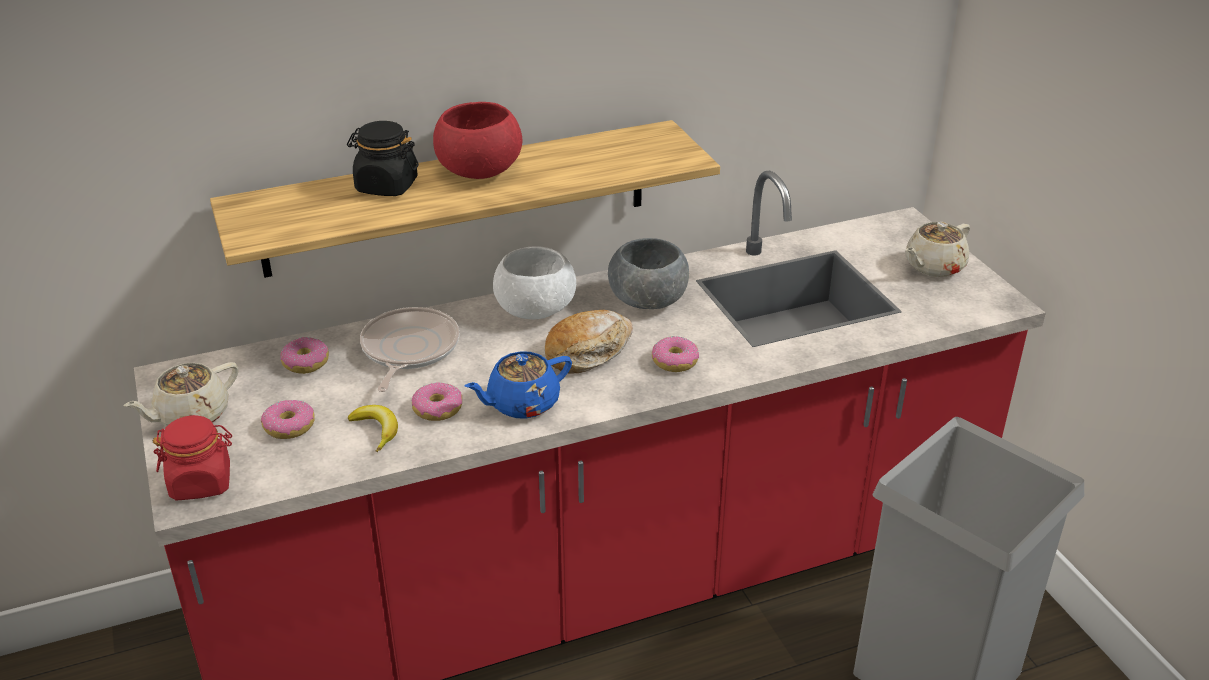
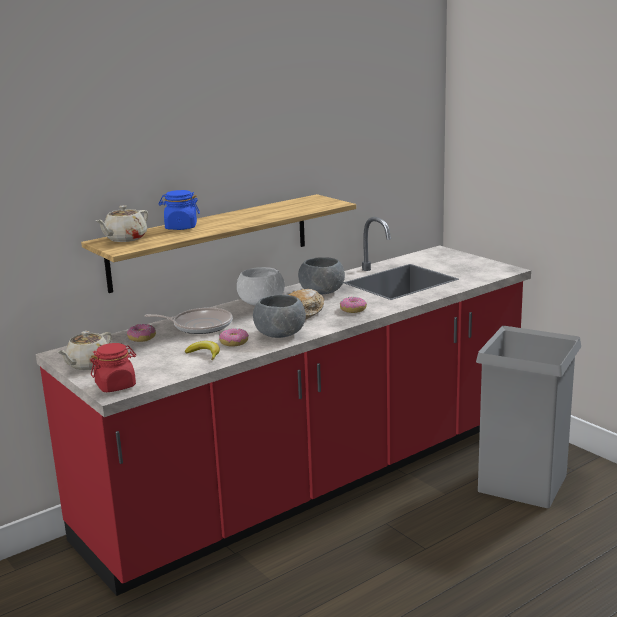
camera: 15 degrees left, 15 degrees down
(290, 426) = (152, 360): donut -> none
(386, 186) = (181, 227): black jar -> blue jar
(408, 350) = (199, 325): frying pan -> frying pan turned 105 degrees clockwise
(479, 170) = (228, 218): red bowl -> none
(521, 404) = (280, 334): blue teapot -> grey bowl
(933, 267) = (464, 263): beige teapot -> beige teapot (125, 239)

